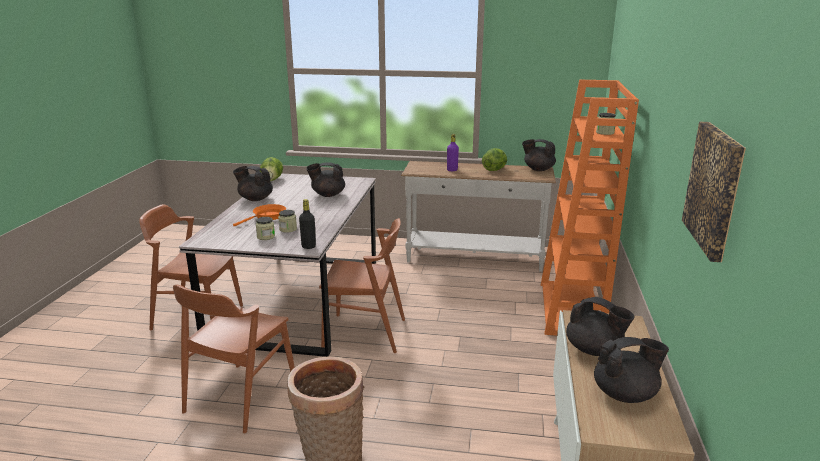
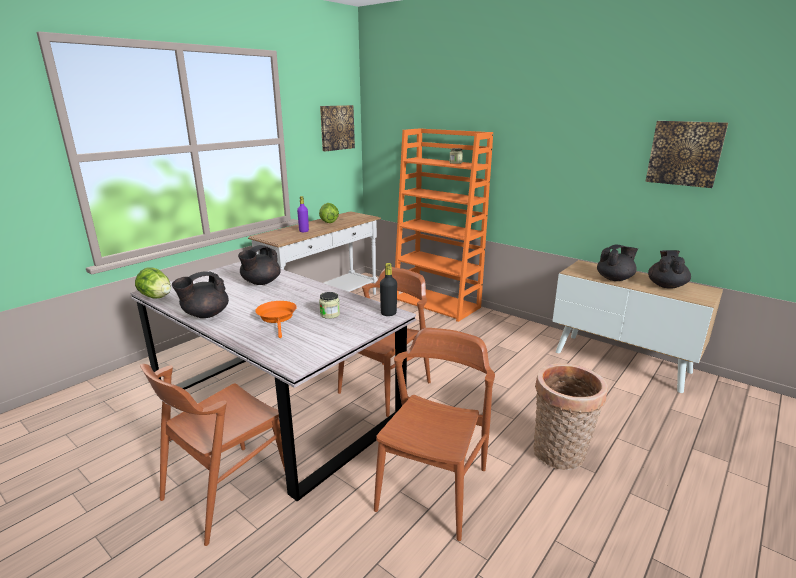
camera: 60 degrees left, 0 degrees up
(241, 397) = (433, 488): brown chair -> brown chair turned 120 degrees counterclockwise
(266, 237) = (336, 327): jar -> none
(538, 169) = (349, 214): black teapot -> none
(563, 67) = (336, 127): none -> picture

